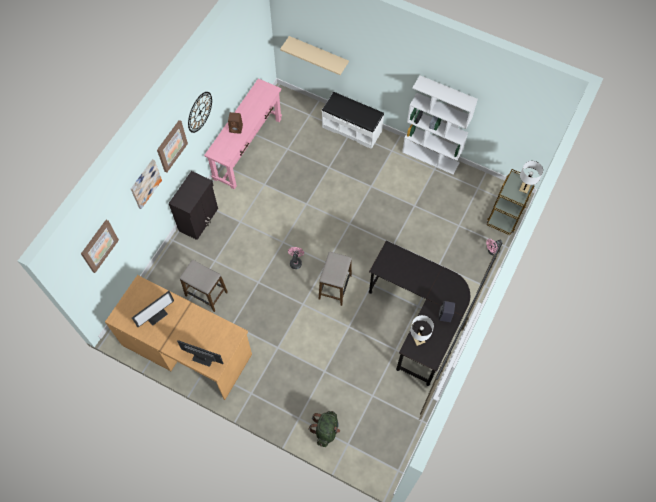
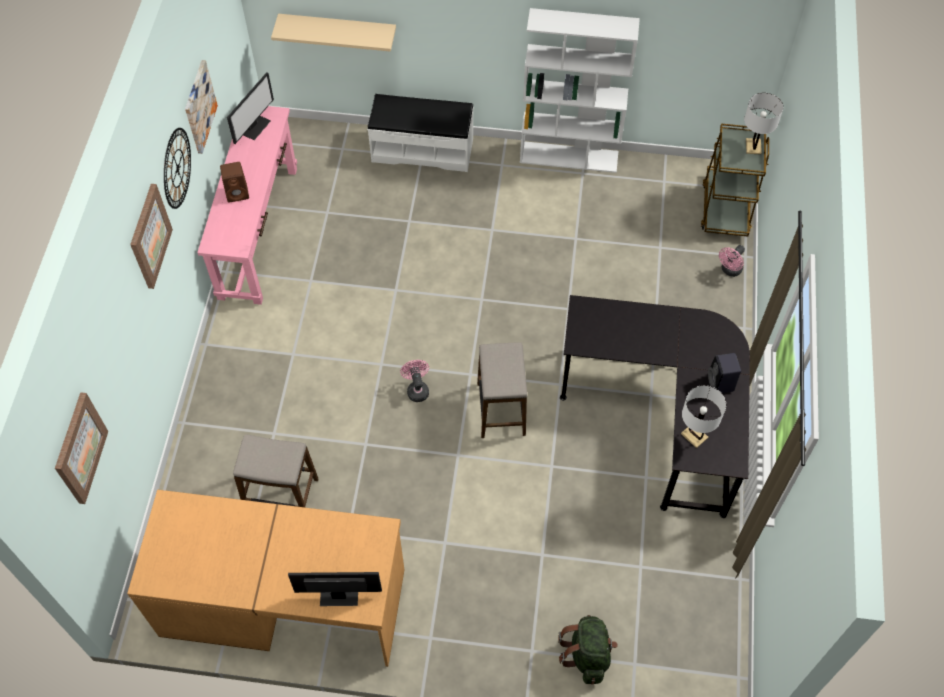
camera: 20 degrees left, 5 degrees down
(145, 183) = (125, 314): picture -> picture (199, 107)
(156, 315) = (222, 548): monitor -> monitor (255, 126)
(199, 219) = (218, 373): black cabinet -> none

